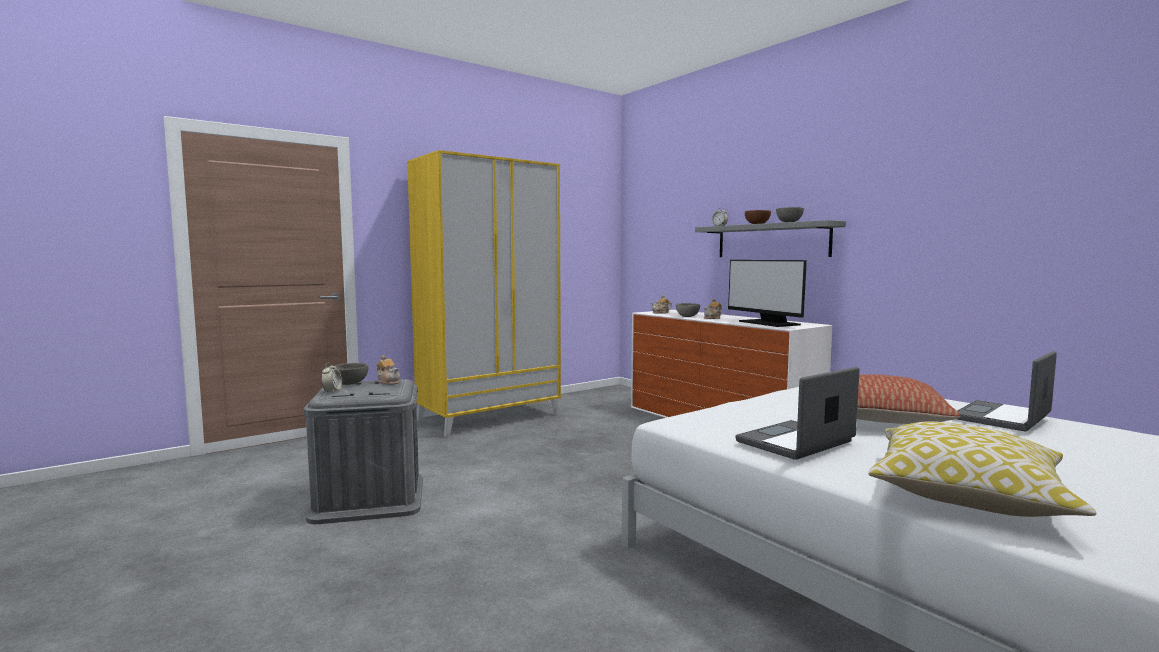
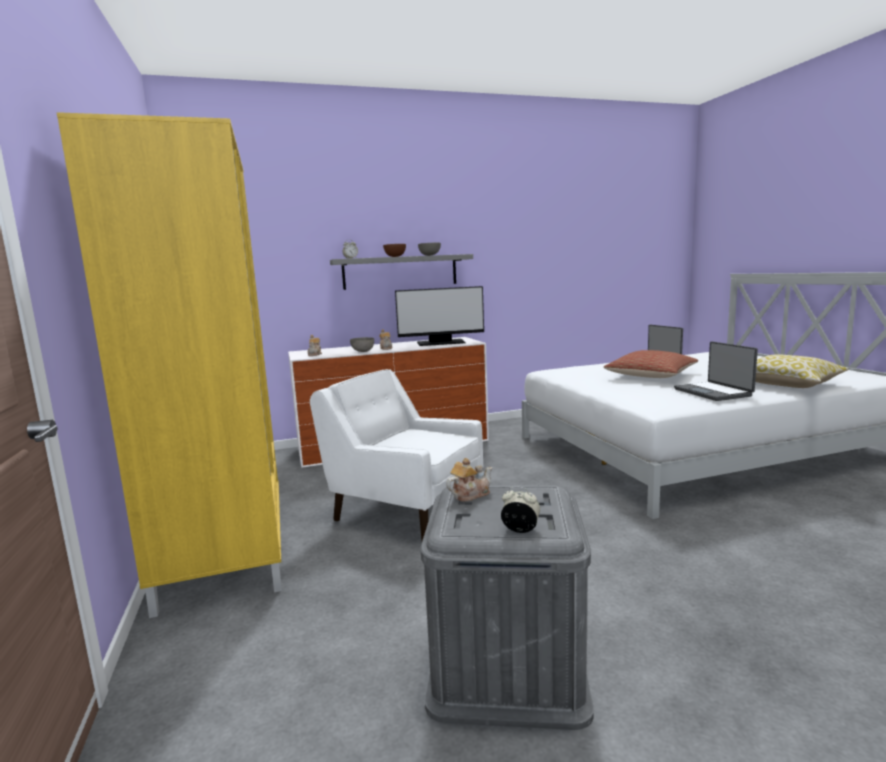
camera: 70 degrees left, 5 degrees up
(350, 383) = (466, 520): grey bowl -> none
(575, 446) = (406, 509): none -> white armchair

